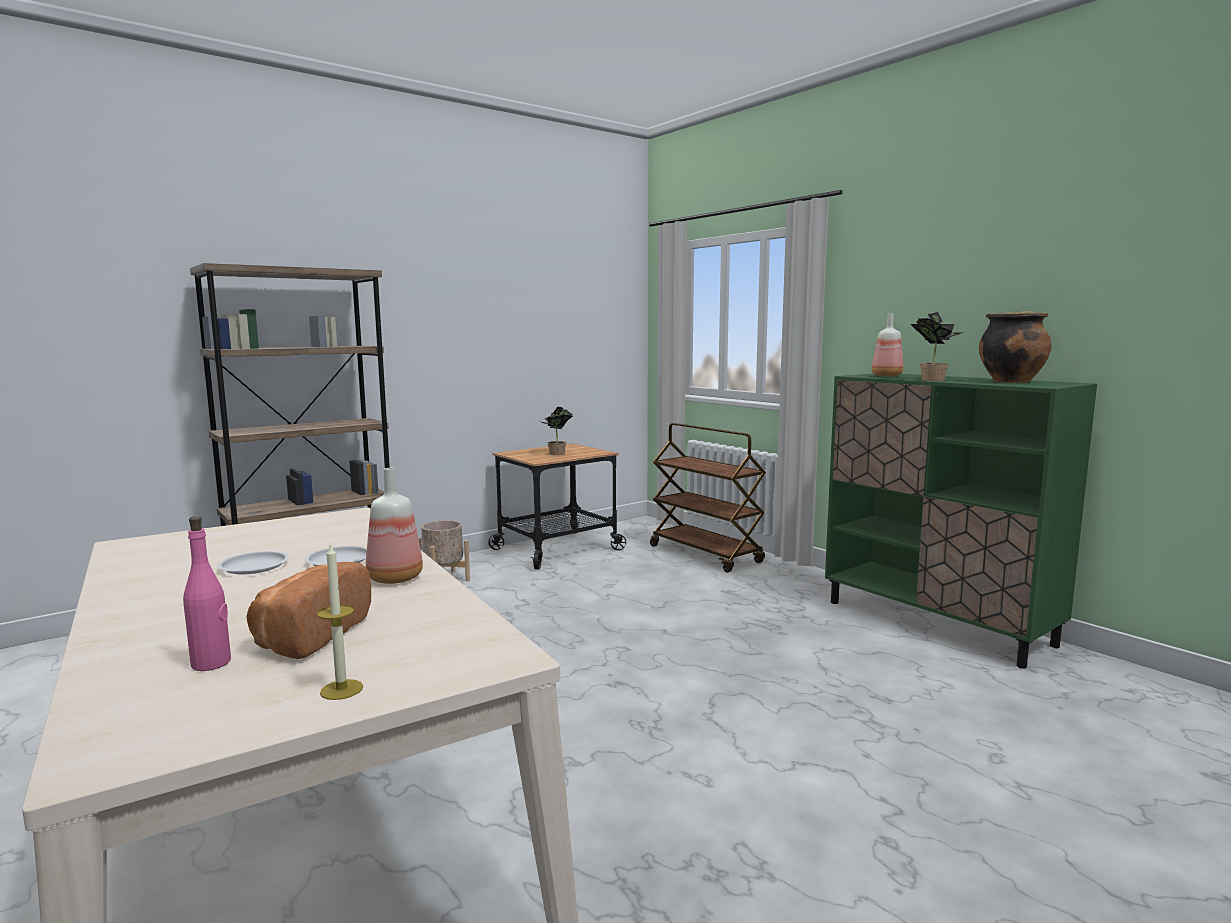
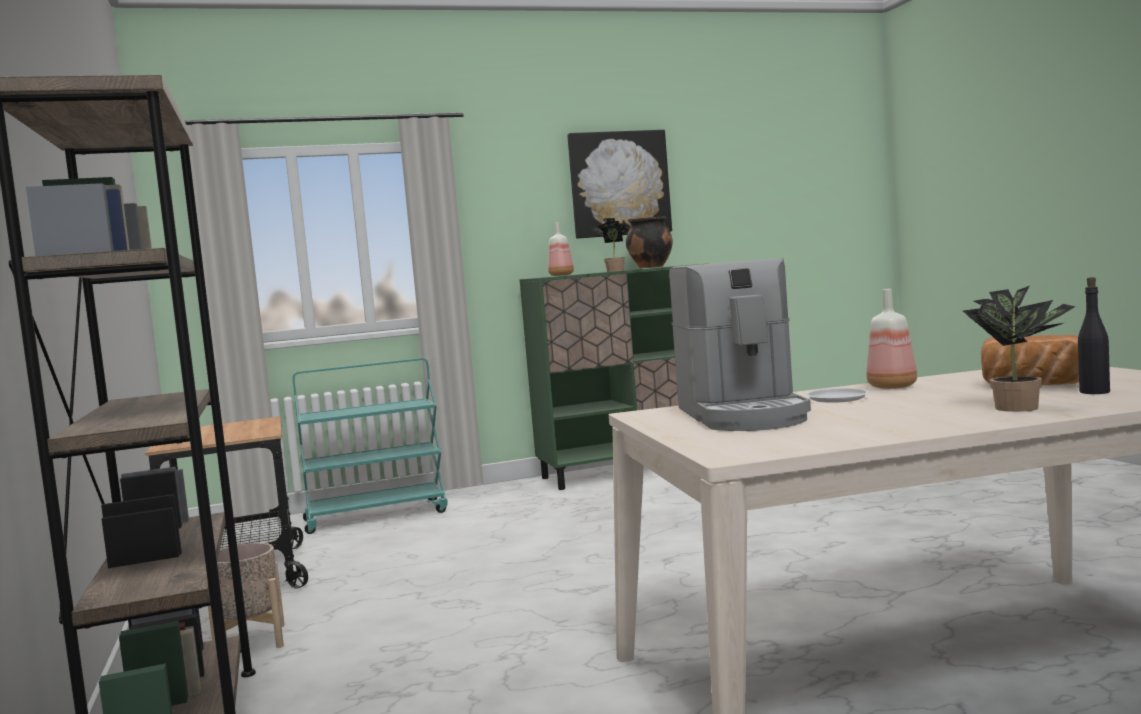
camera: 70 degrees left, 5 degrees down
(212, 663) = (1094, 392): pink bottle -> black bottle
(254, 567) = (851, 412): white plate -> none
(293, 538) = (743, 415): none -> coffee machine
(341, 689) = (1116, 375): candle -> none
(557, 454) = (233, 431): potted plant -> potted plant (1022, 407)
(706, 554) = (377, 516): brown cart -> turquoise cart
(1030, 262) = (619, 184): none -> picture

